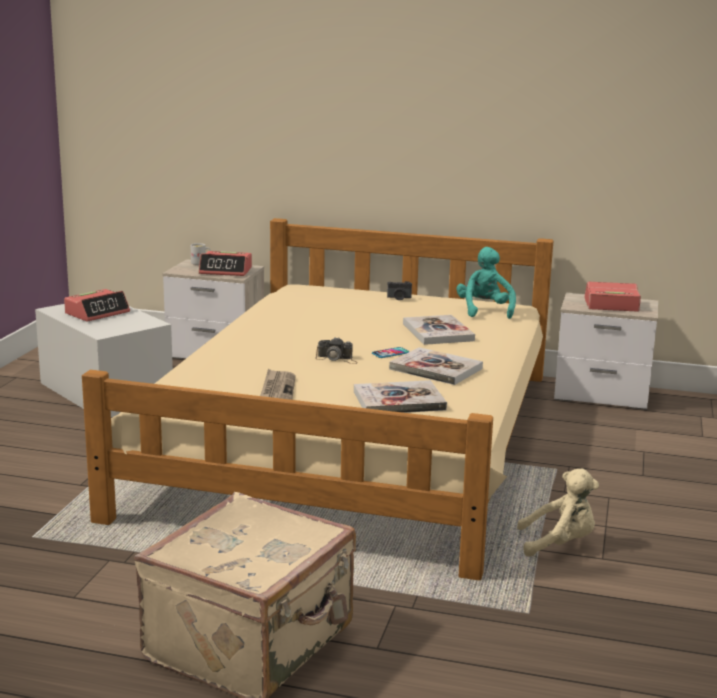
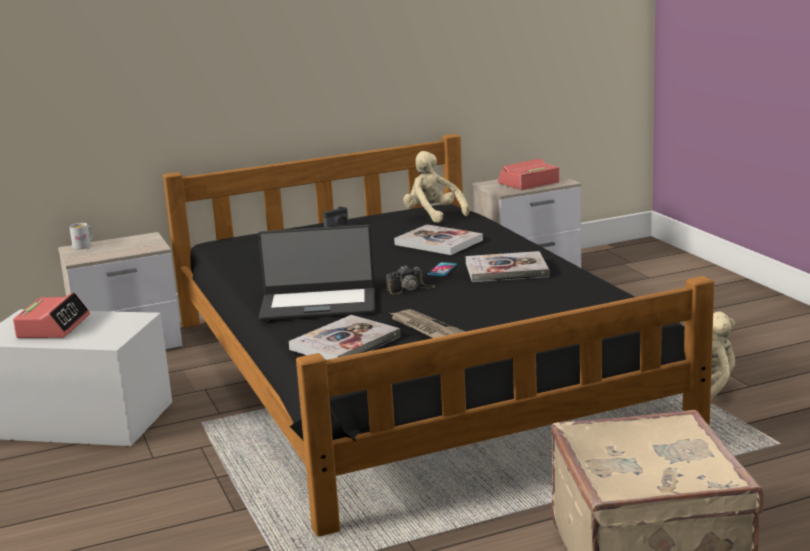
camera: 35 degrees left, 0 degrees up
(226, 271) = (131, 246): alarm clock -> none
(253, 349) = (318, 304): none -> laptop
(354, 440) = (409, 373): beige bed -> black bed
(399, 401) = (539, 302): book -> book (345, 343)
(484, 310) = (433, 215): turquoise plush toy -> beige plush toy

